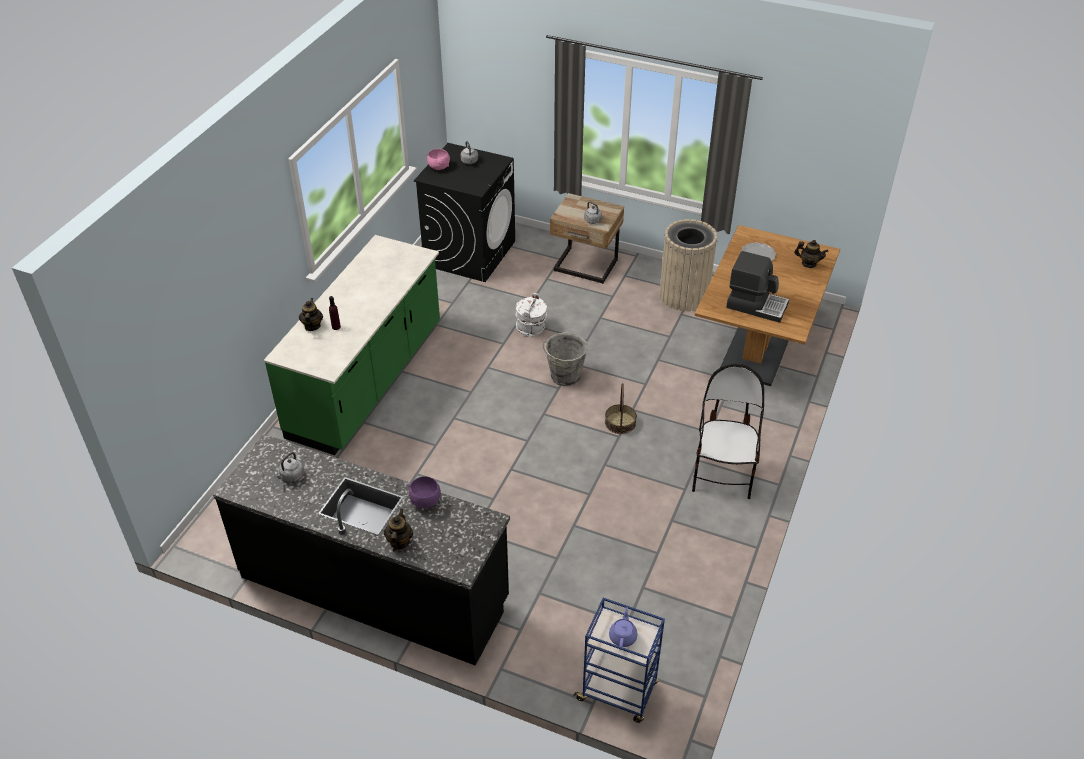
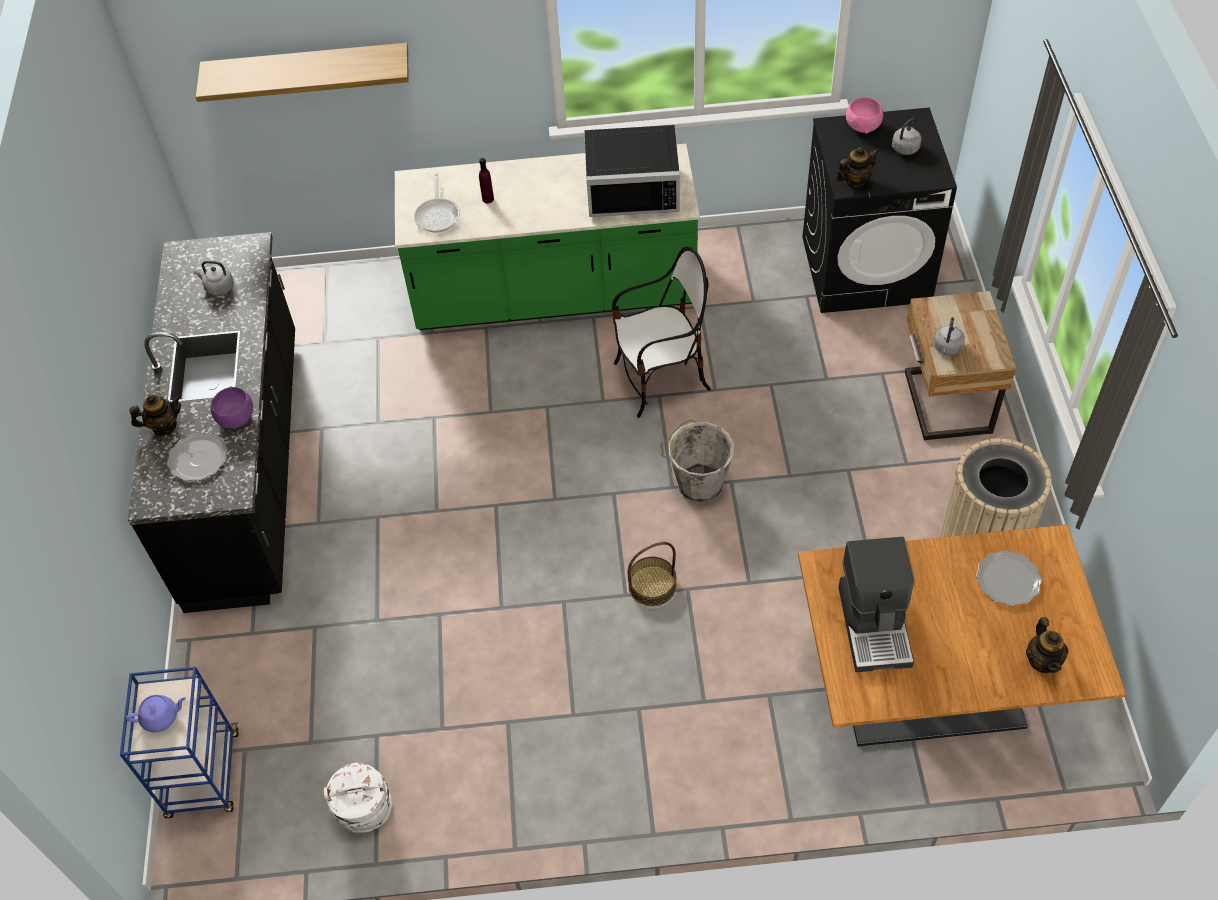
camera: 65 degrees right, 10 degrees up
(196, 319) = (308, 69): none -> shelf
(312, 326) = (475, 179): teapot -> teapot (855, 181)
(326, 353) = (438, 215): none -> frying pan
(388, 266) = (633, 186): none -> black microwave
(445, 531) = (198, 459): none -> plate
(531, 328) = (767, 404): white bucket -> white bucket (364, 810)
(723, 474) = (630, 751): chair -> chair (661, 380)

